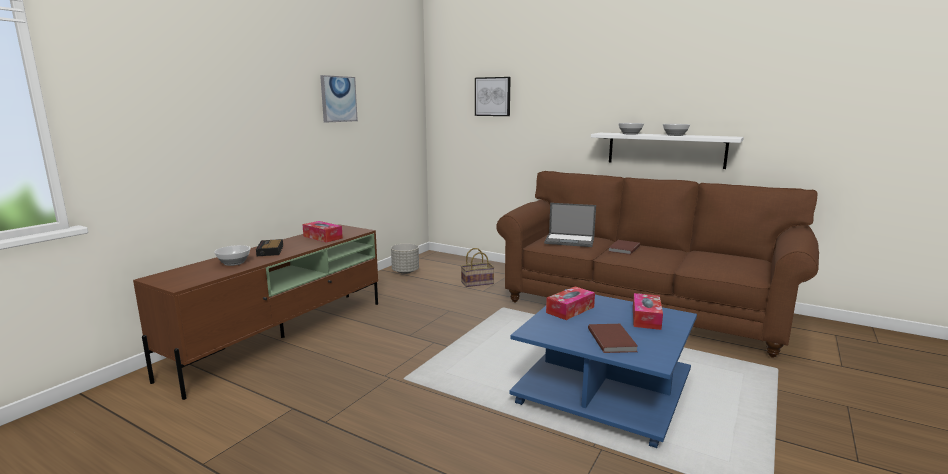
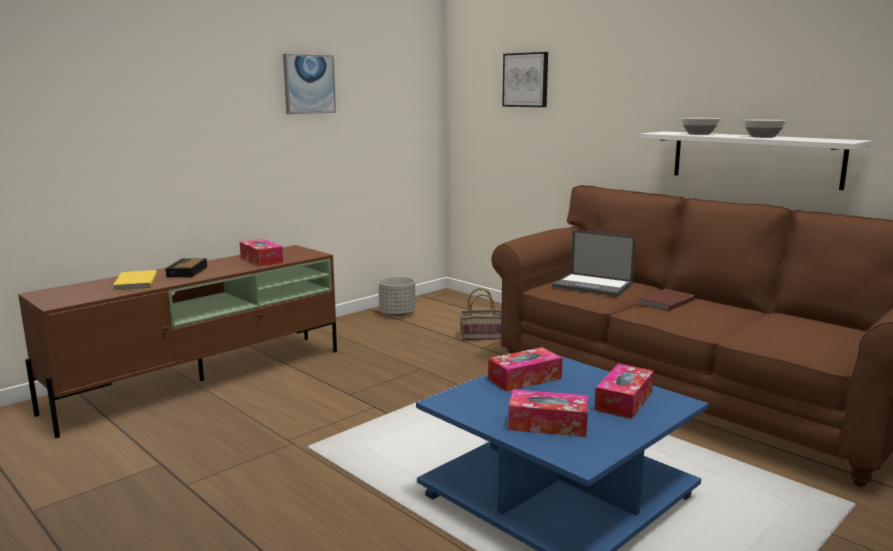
camera: 15 degrees right, 0 degrees up
(233, 263) = (134, 283): bowl -> yellow book
(612, 340) = (548, 424): brown book -> tissue box

